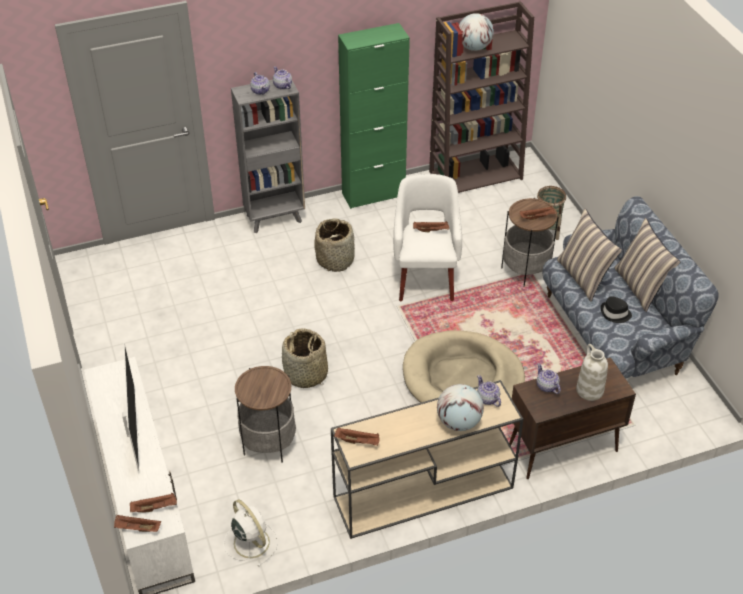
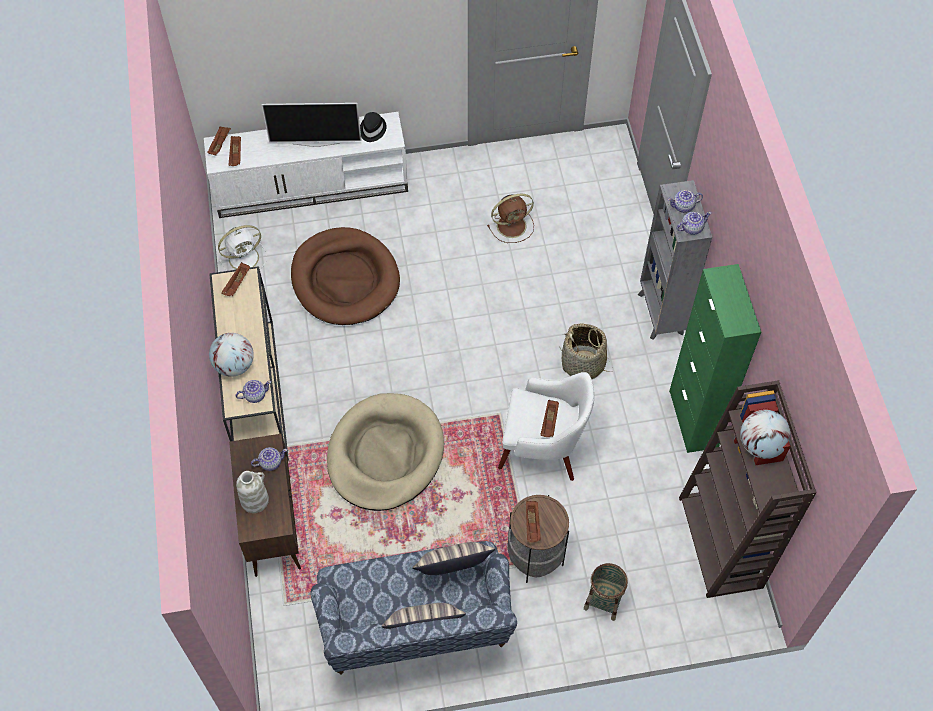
camera: 100 degrees right, 15 degrees up
(186, 321) = (513, 225): none -> brown fan
(268, 443) = (345, 279): side table -> brown dog bed
(306, 374) = (421, 317): basket -> none
(615, 313) = (388, 587): black hat -> black hat (372, 129)

